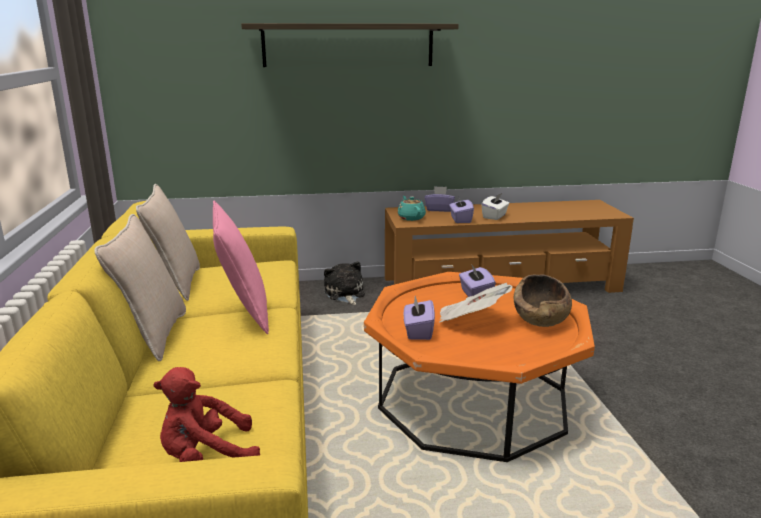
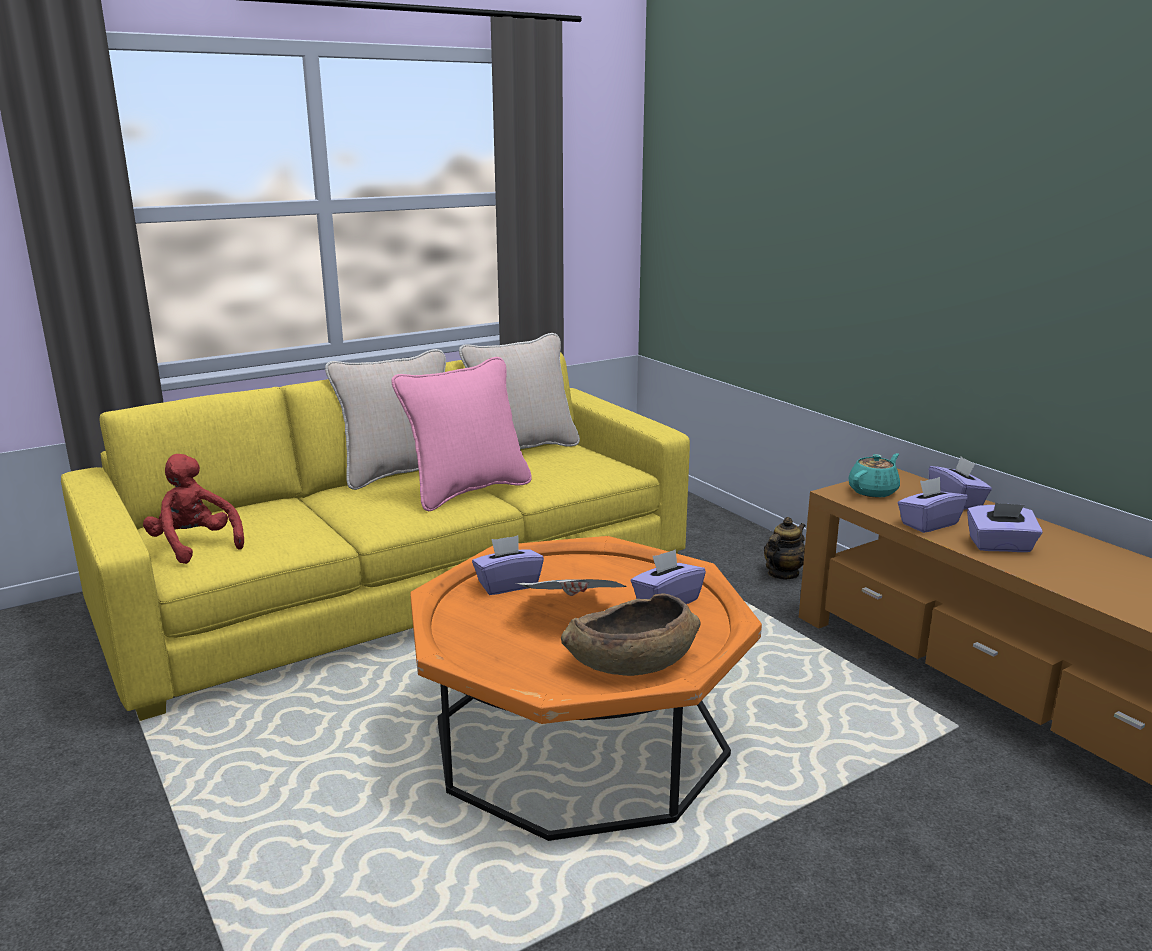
camera: 65 degrees right, 0 degrees up
(345, 294) = (782, 574): plush toy -> teapot
(348, 45) = (883, 184): shelf -> none
(494, 216) = (1000, 546): white tissue box -> purple tissue box

